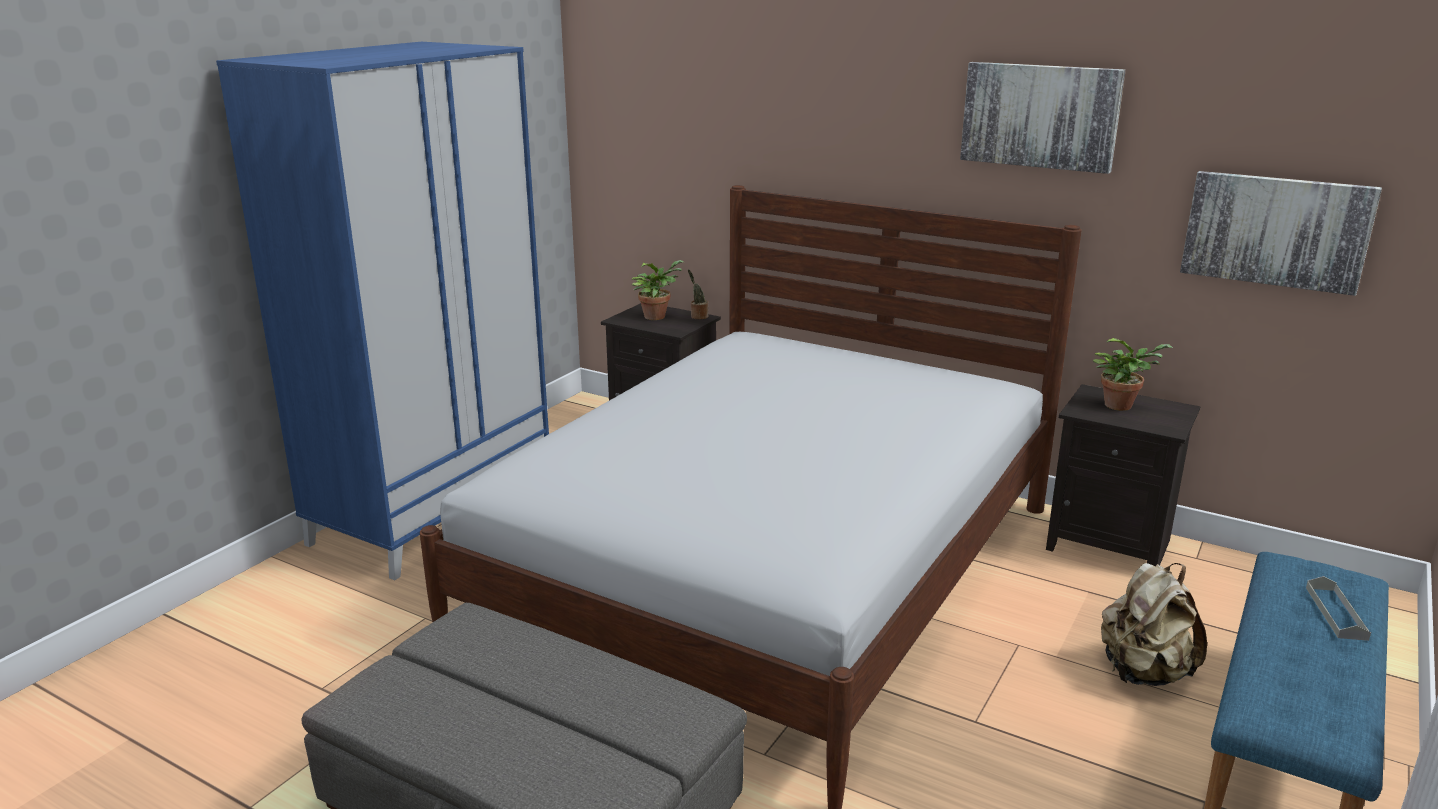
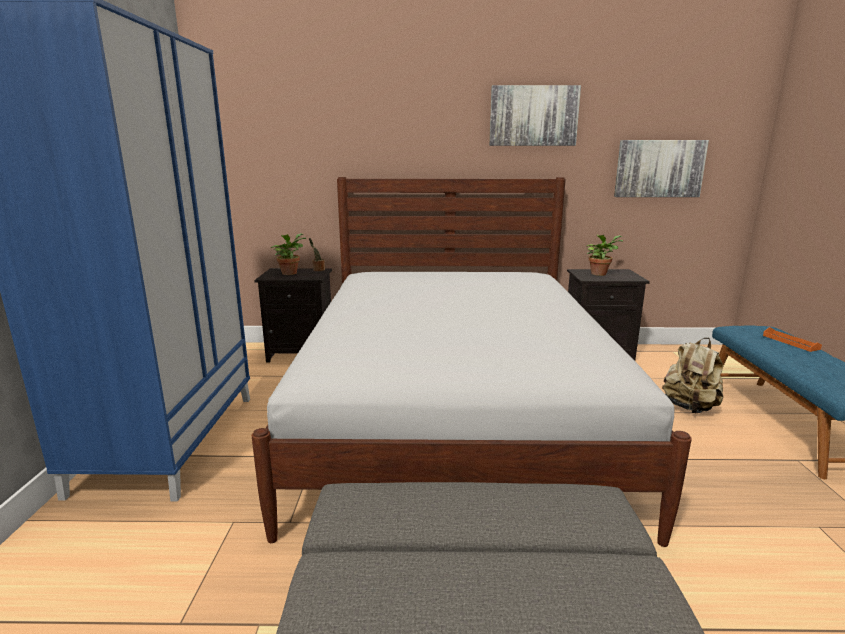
camera: 30 degrees left, 5 degrees down
(1336, 613) = (790, 342): grey tray -> orange tray

